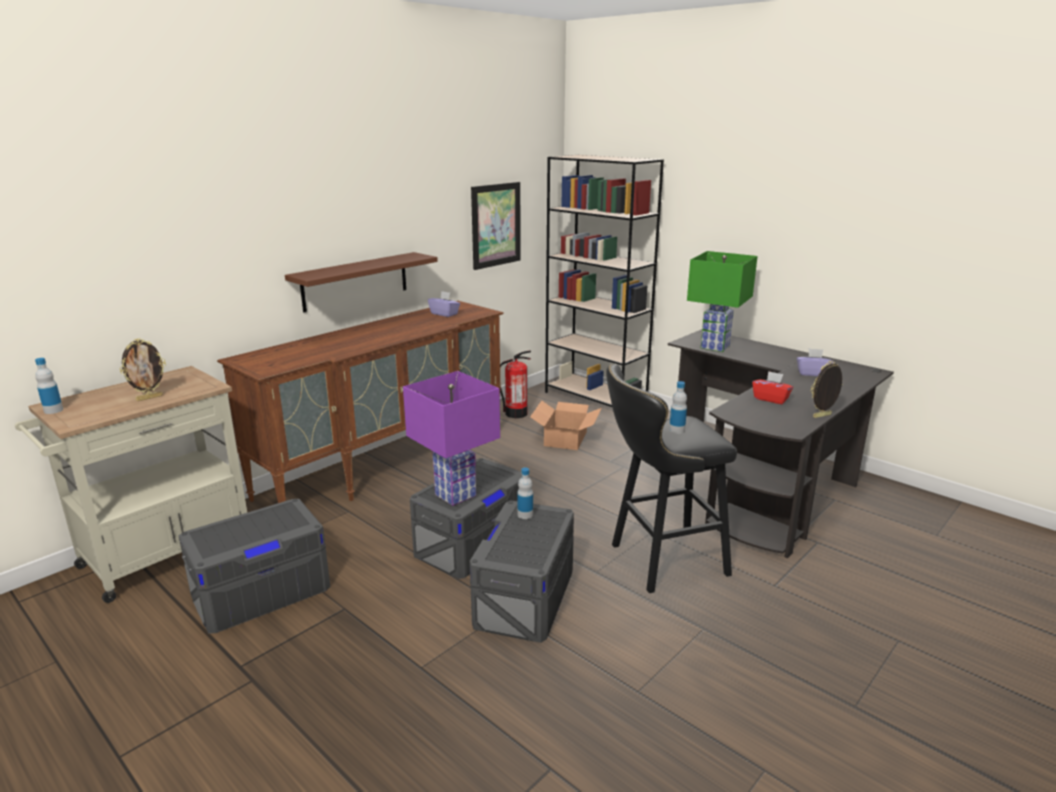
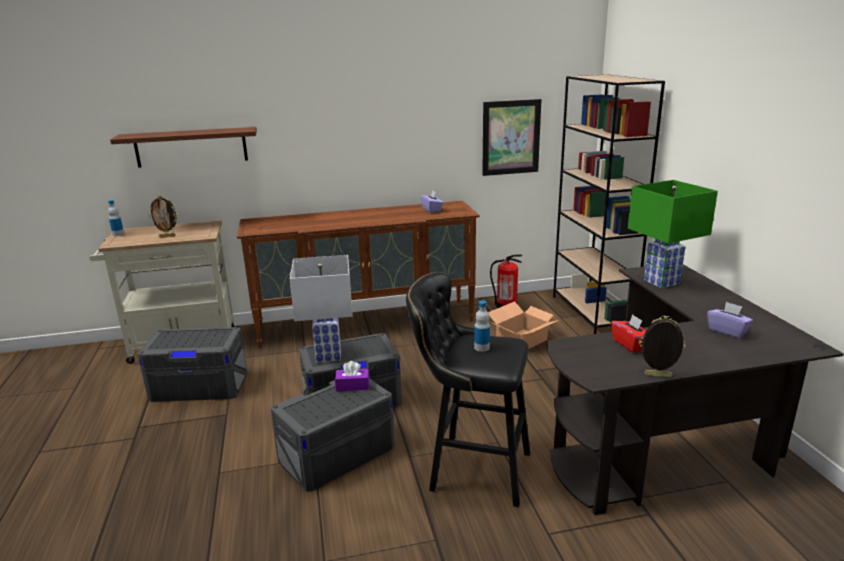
camera: 35 degrees right, 0 degrees up
(355, 281) = (360, 174): brown shelf -> brown shelf (191, 147)
(455, 496) = (327, 356): purple table lamp -> white table lamp
(525, 515) = (352, 386): bottle -> purple tissue box

